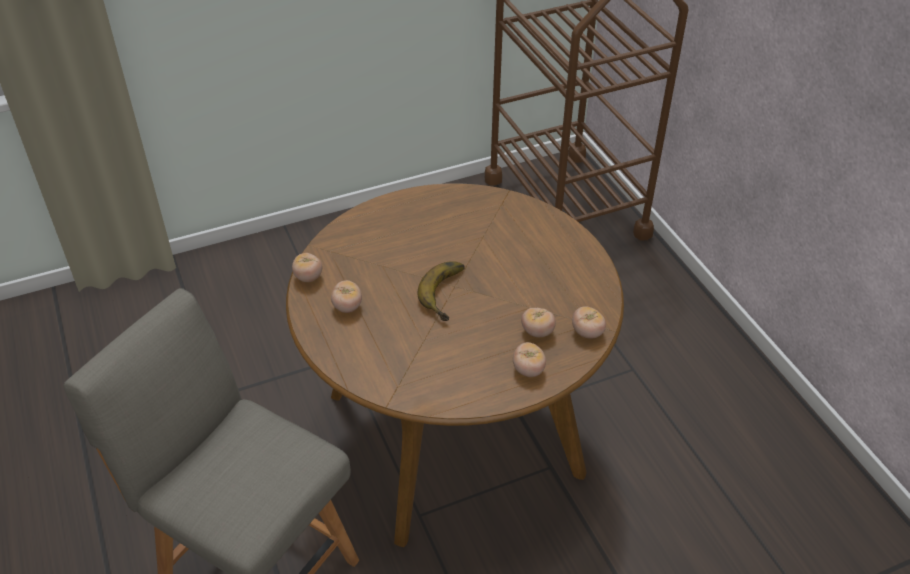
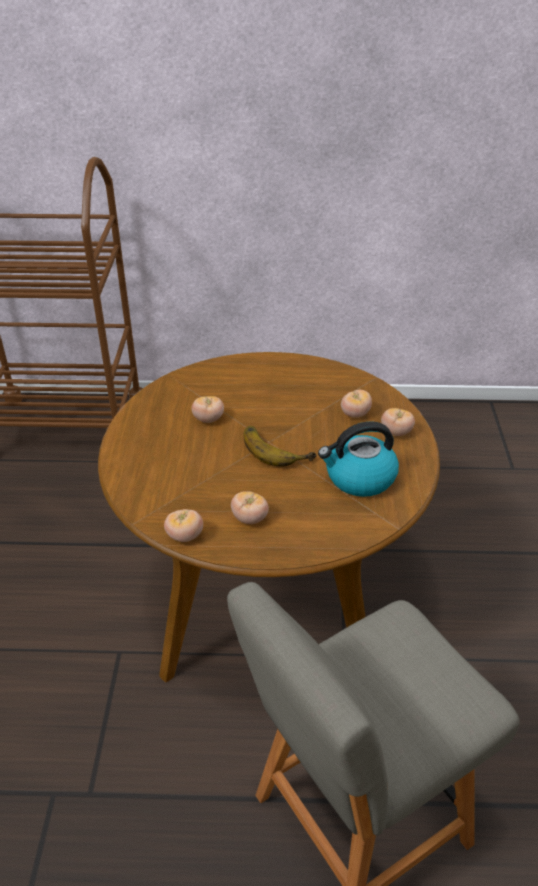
camera: 65 degrees left, 5 degrees down
(440, 361) = (359, 478): none -> kettle
(587, 332) = (371, 390): tomato -> tomato (208, 419)

